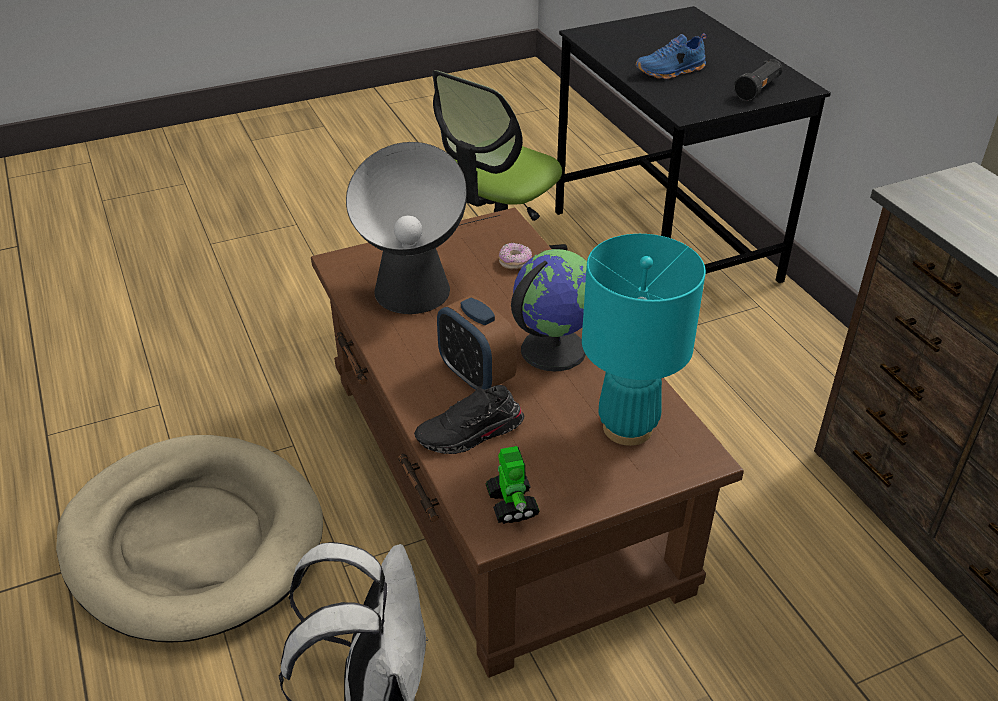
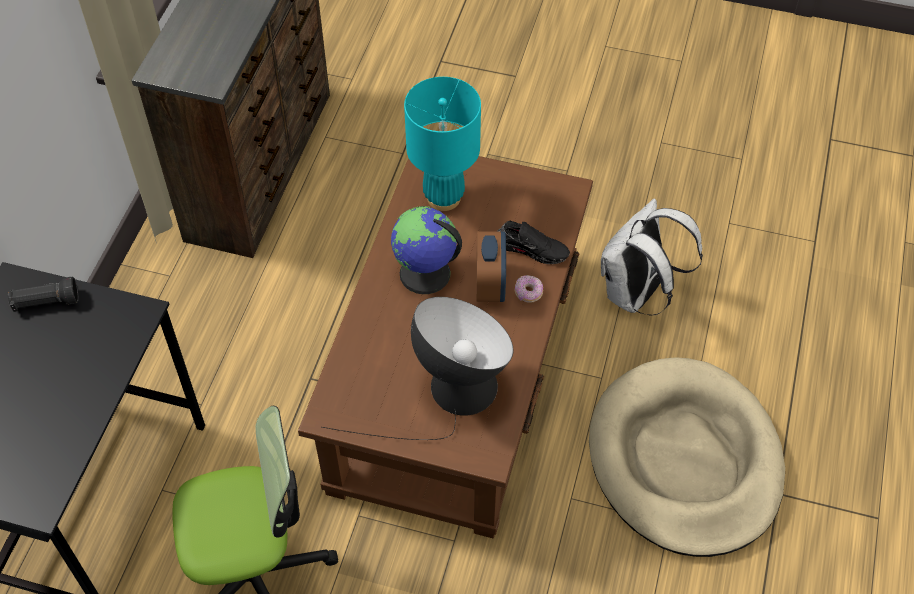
camera: 140 degrees left, 15 degrees up
(511, 503) = (548, 197): toy robot -> none
(515, 262) = (366, 365): donut -> donut (528, 293)
(671, 72) = (66, 378): blue shoe -> none

